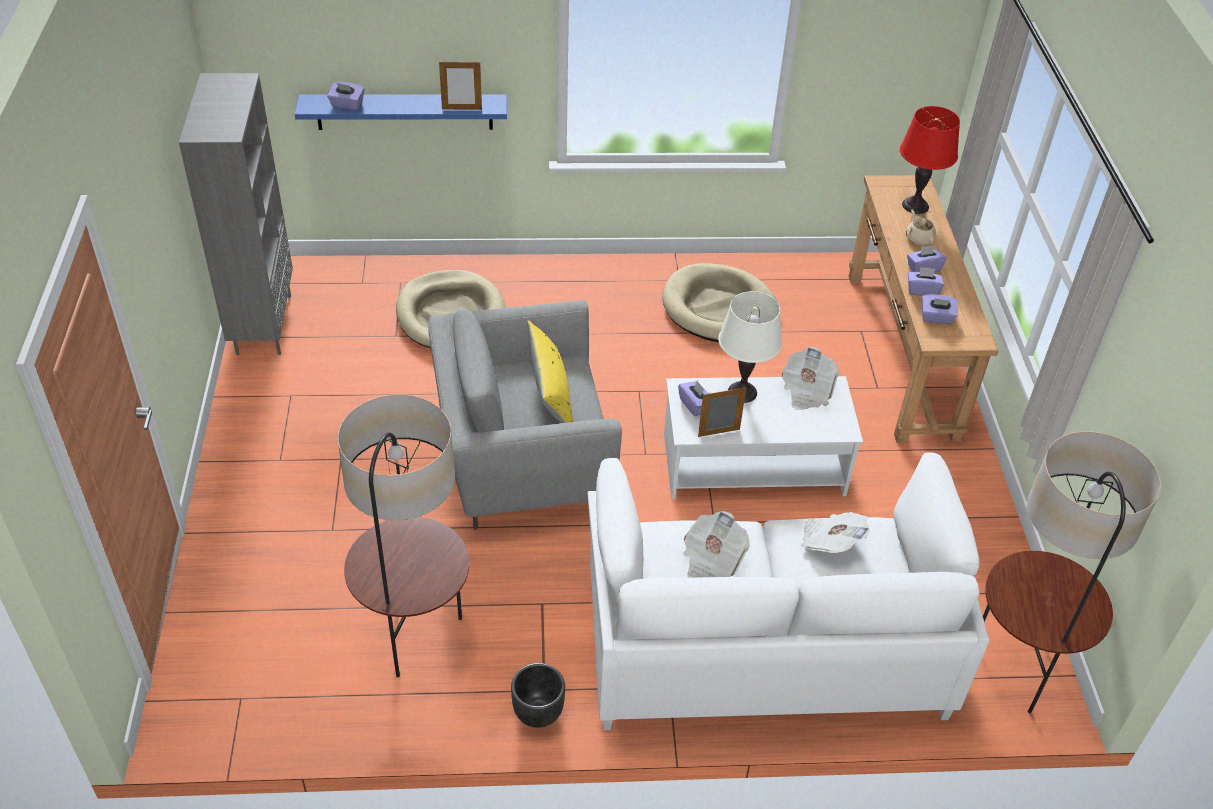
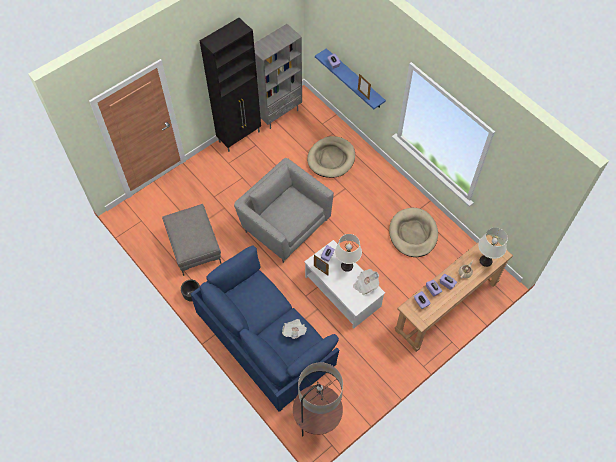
camera: 55 degrees right, 15 degrees up
(240, 407) = (240, 136): none -> black cabinet
(415, 638) = (193, 246): floor lamp -> grey ottoman
(550, 393) = (292, 212): yellow pillow -> none
(711, 561) = (257, 302): newspaper -> none
(764, 645) = (266, 341): white sofa -> blue sofa
(915, 205) = (485, 260): red table lamp -> white table lamp

